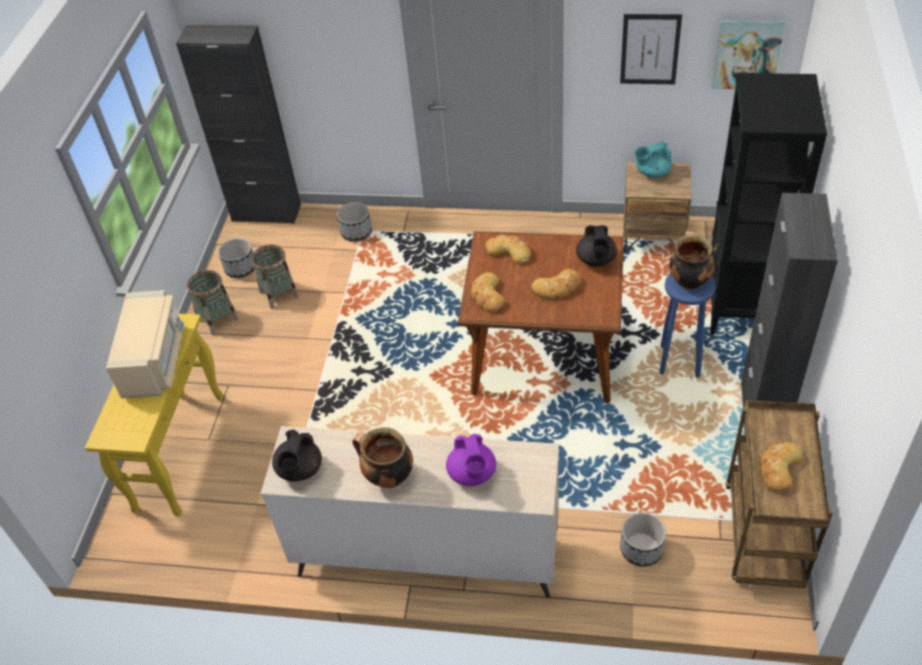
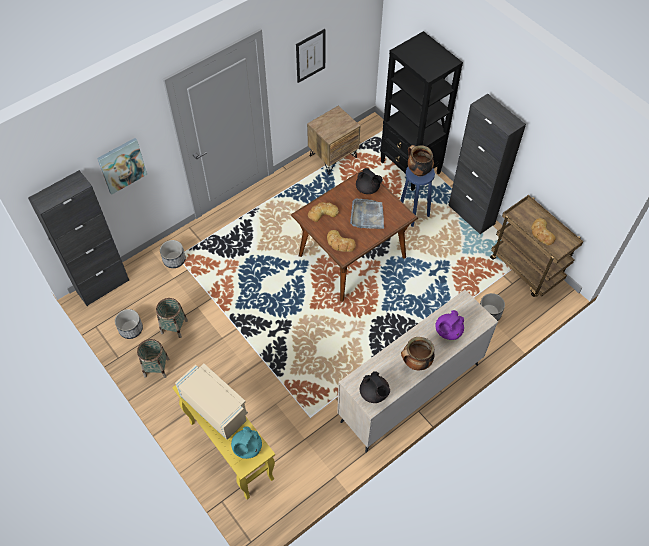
camera: 50 degrees left, 10 degrees up
(472, 474) = (448, 331): purple teapot -> purple teapot turned 105 degrees clockwise
(557, 288) = (367, 215): bread -> grey tray
(652, 173) = (327, 122): turquoise teapot -> turquoise teapot (247, 448)
(747, 53) = (357, 32): picture -> picture (122, 165)

